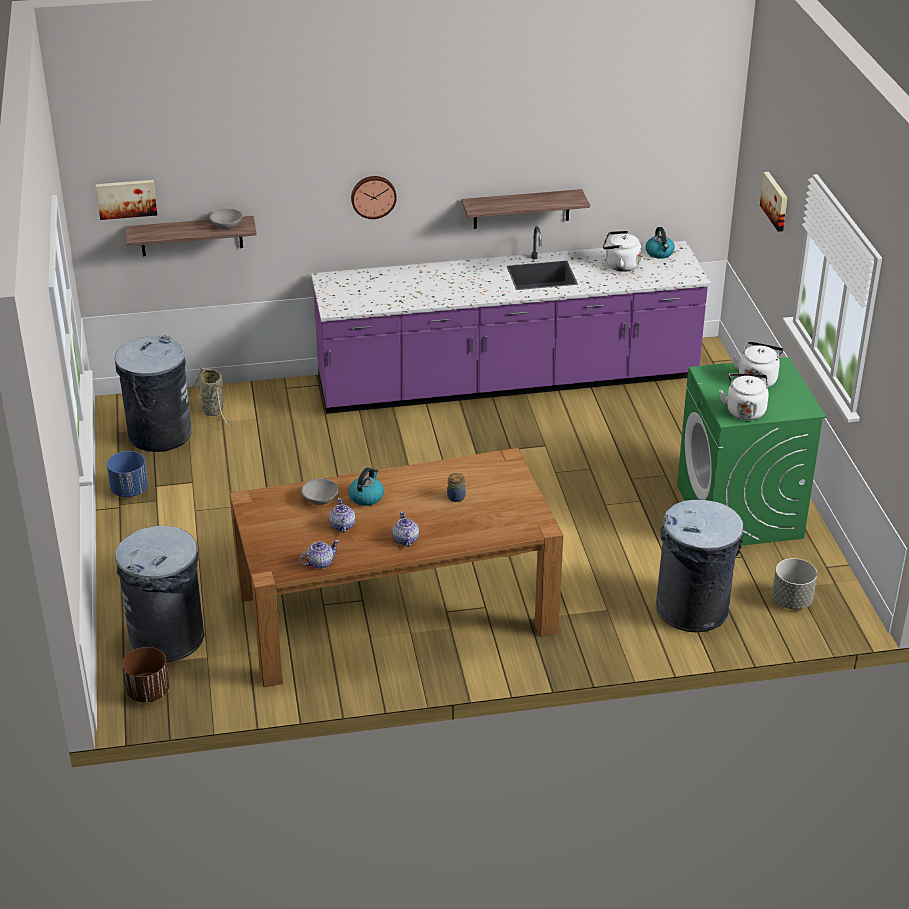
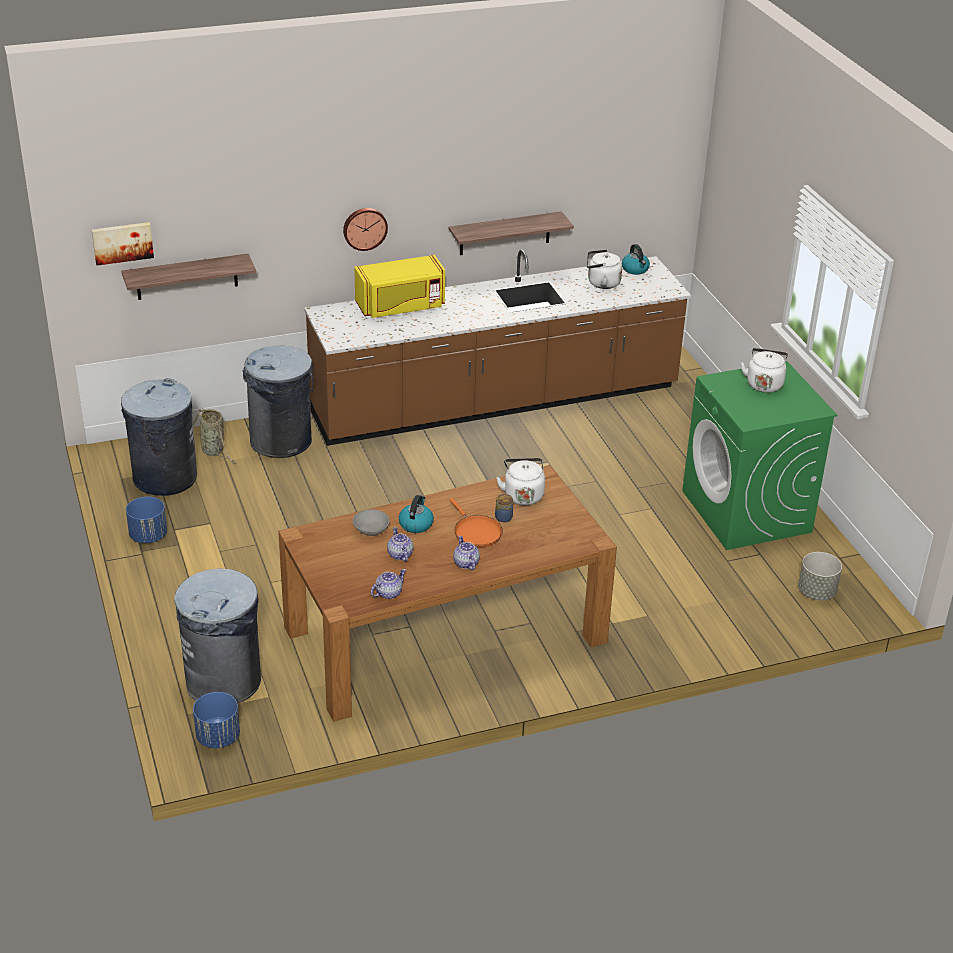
camera: 10 degrees left, 0 degrees up
(148, 692) = (218, 737): brown planter -> blue planter
(226, 226) = (224, 265): grey bowl -> none
(407, 277) = (400, 306): none -> yellow microwave
(424, 509) = (476, 532): none -> orange frying pan
(507, 381) = (496, 402): purple counter -> brown counter
(692, 609) = (727, 608): grey trash can -> grey trash can (281, 441)
(745, 410) = (761, 414): white kettle -> white kettle (523, 495)
(775, 201) = (755, 213): picture -> none

